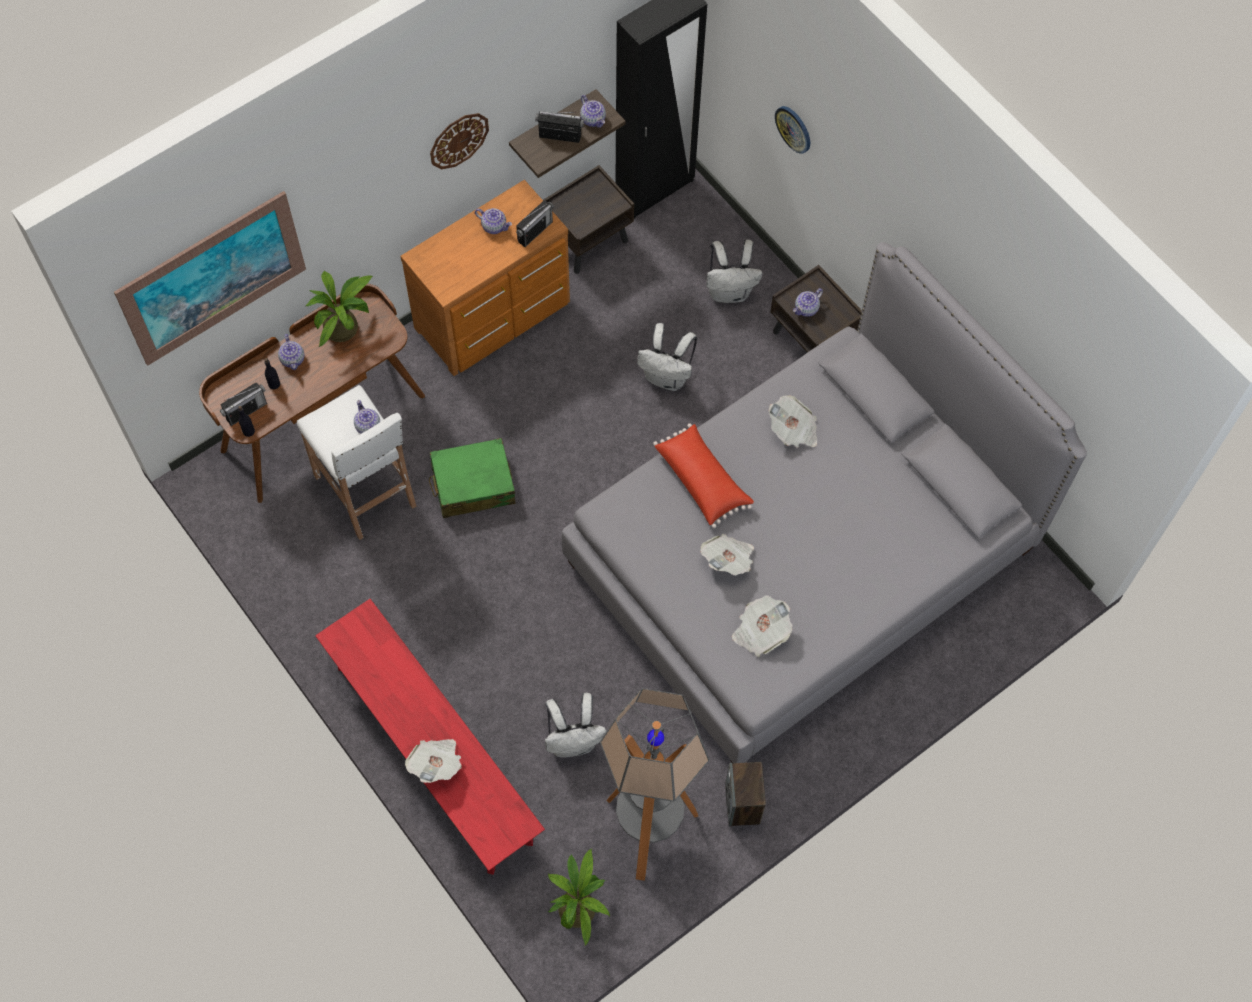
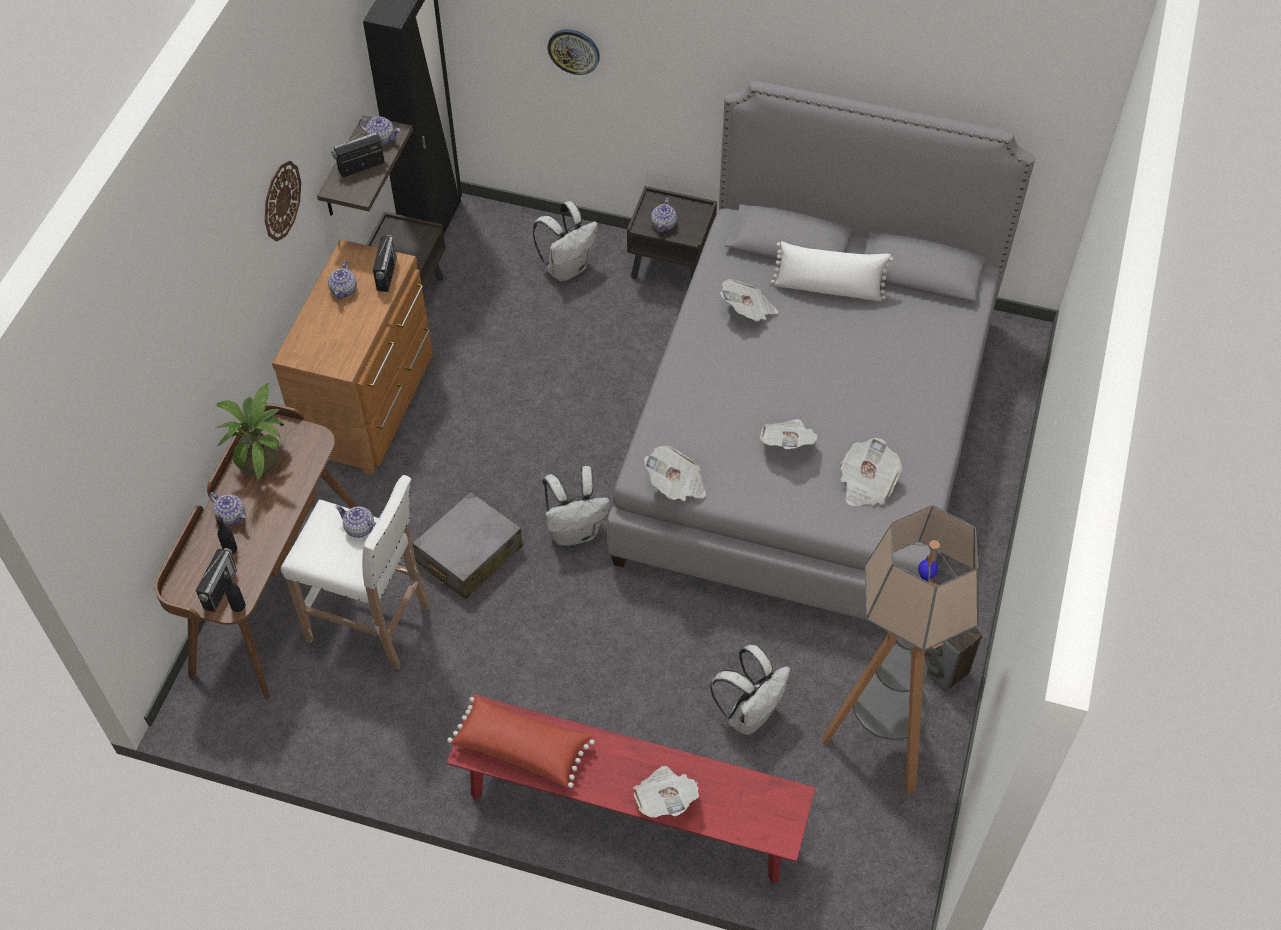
camera: 35 degrees left, 10 degrees down
(213, 278) = (130, 440): picture -> none
(472, 485) = (469, 555): green suitcase -> grey suitcase
(494, 226) = (344, 290): teapot -> teapot turned 105 degrees clockwise
(579, 905) = (879, 852): potted plant -> none
(618, 538) = (676, 485): none -> newspaper
(667, 377) = (571, 364): white backpack -> white backpack (575, 531)
(702, 480) = (707, 394): red pillow -> red pillow (522, 747)
(873, 451) = (828, 288): none -> white pillow

